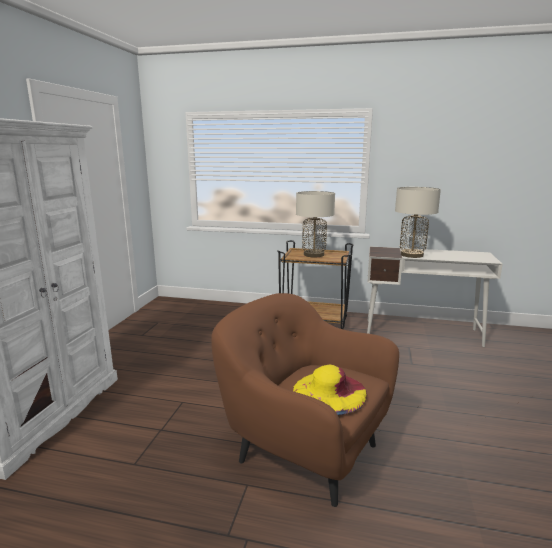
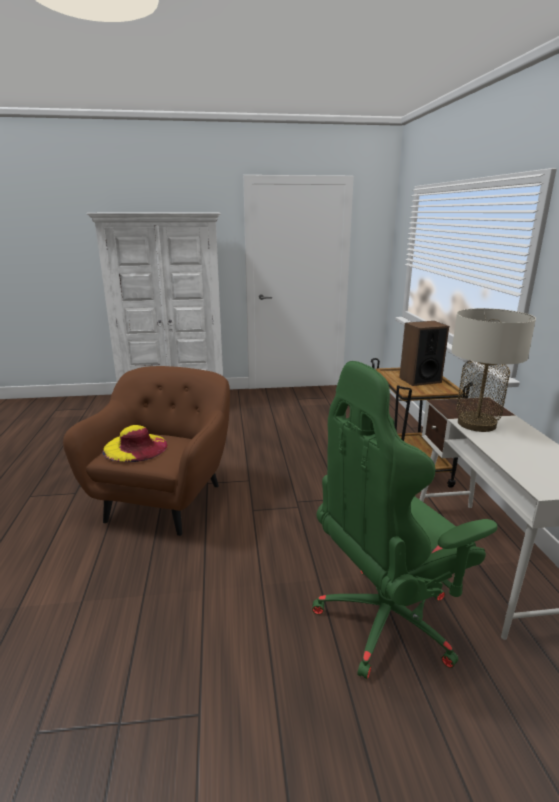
camera: 70 degrees right, 5 degrees up
(313, 255) = (419, 380): table lamp -> speaker
(476, 372) = (386, 619): none -> green office chair

